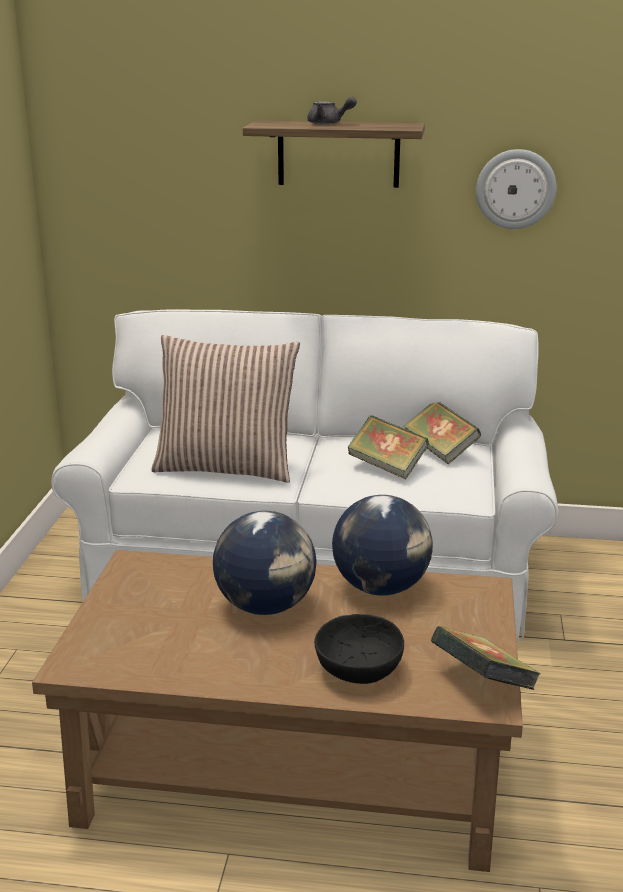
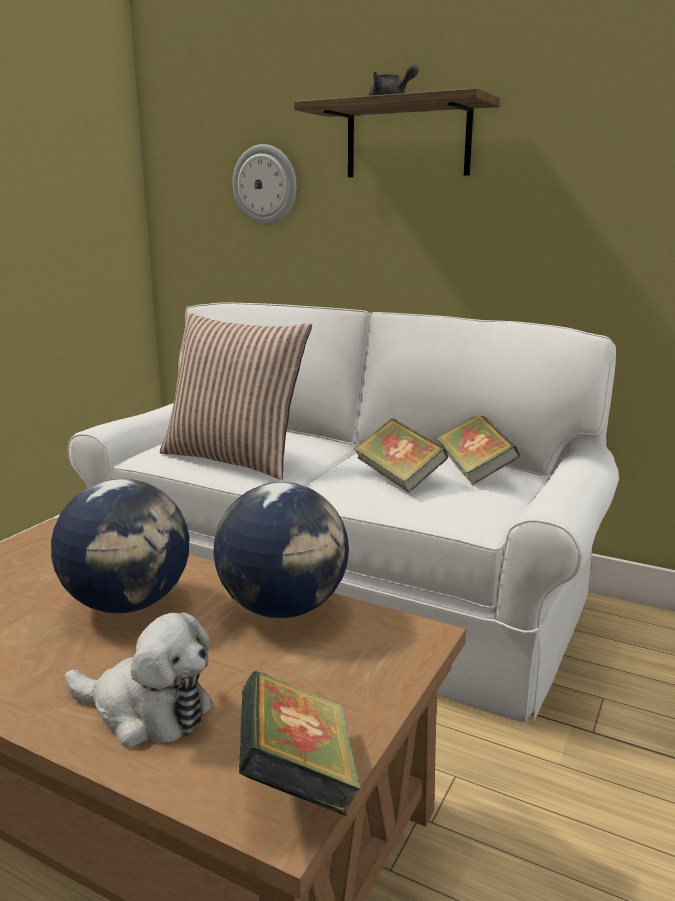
camera: 20 degrees right, 5 degrees down
(357, 669) = (147, 711): black bowl -> plush toy
(515, 189) = (604, 172): wall clock -> wall clock (265, 185)

